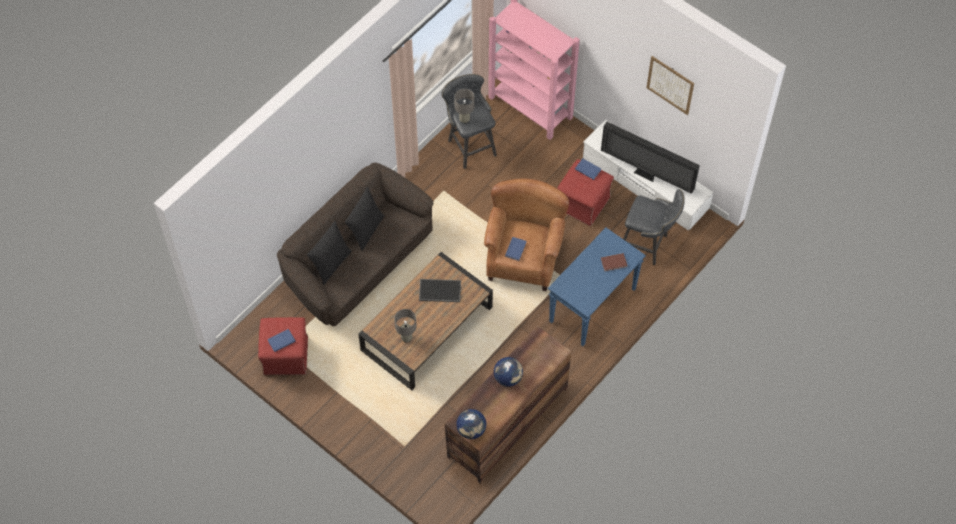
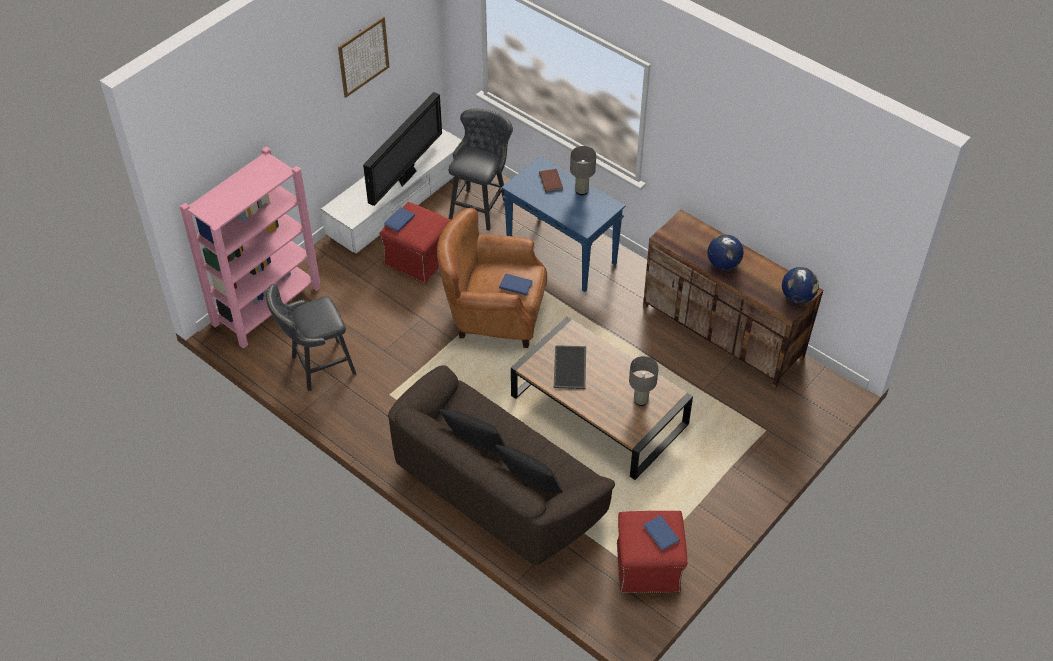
camera: 90 degrees left, 10 degrees down
(464, 120) = (321, 324): grey table lamp -> grey table lamp (582, 191)

